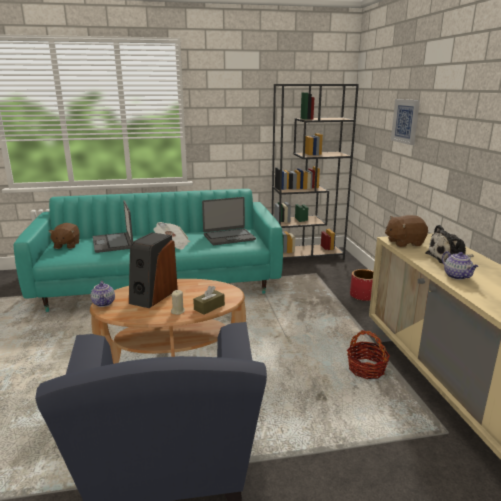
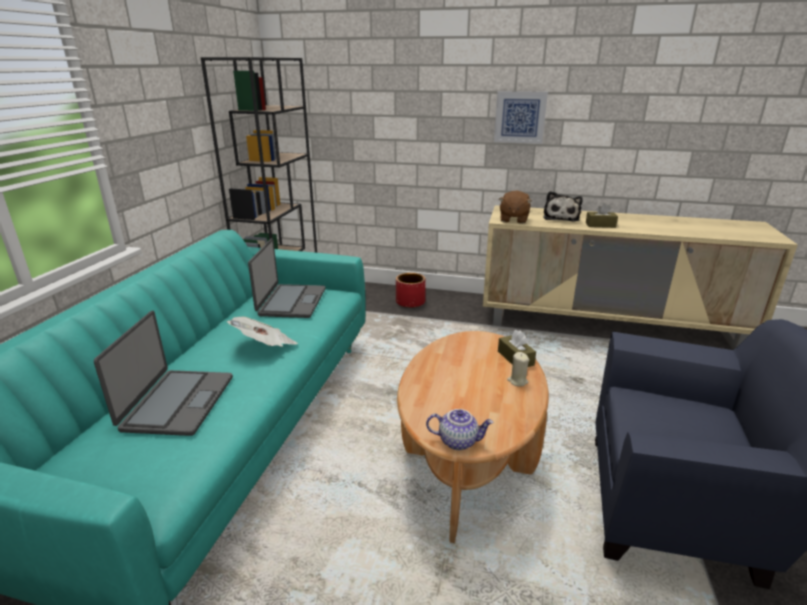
camera: 65 degrees left, 5 degrees up
(66, 245) = (98, 469): brown plush toy -> none
(113, 243) = (177, 403): laptop -> laptop turned 90 degrees counterclockwise
(153, 295) = (456, 392): speaker -> none
(366, 369) = (541, 344): basket -> none
(405, 121) = (400, 101): picture -> picture (520, 117)
(457, 276) = (600, 225): teapot -> brown tissue box

